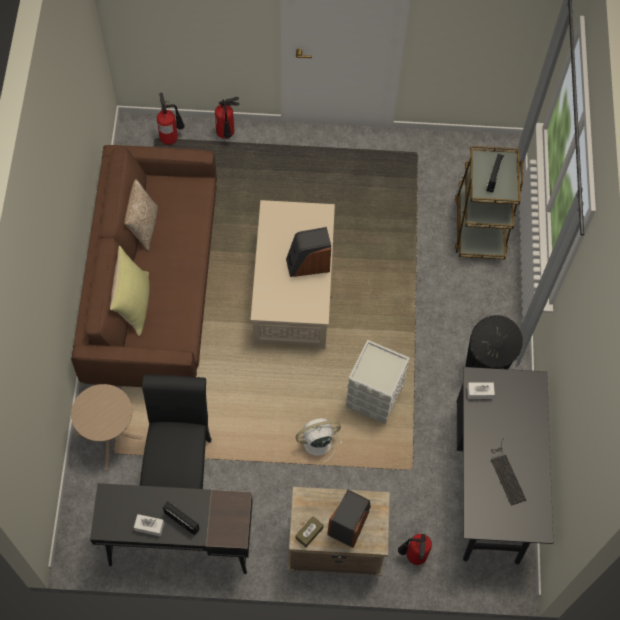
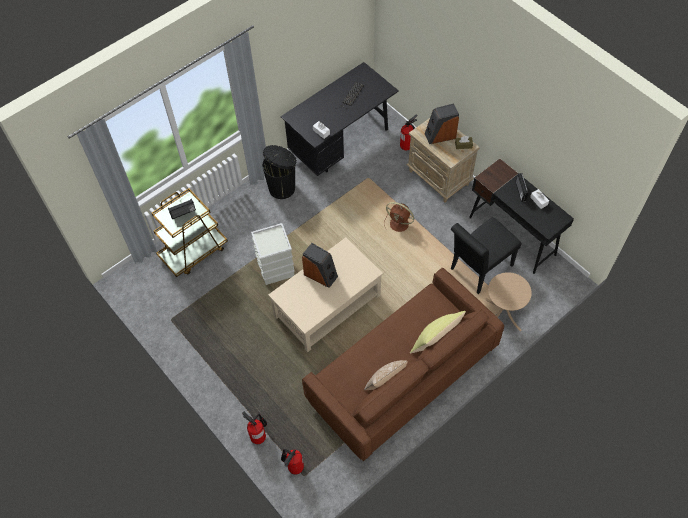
camera: 130 degrees left, 5 degrees down
(316, 442) = (400, 224): white fan -> brown fan
(373, 397) = (349, 220): grey storage box -> grey storage box (275, 269)

